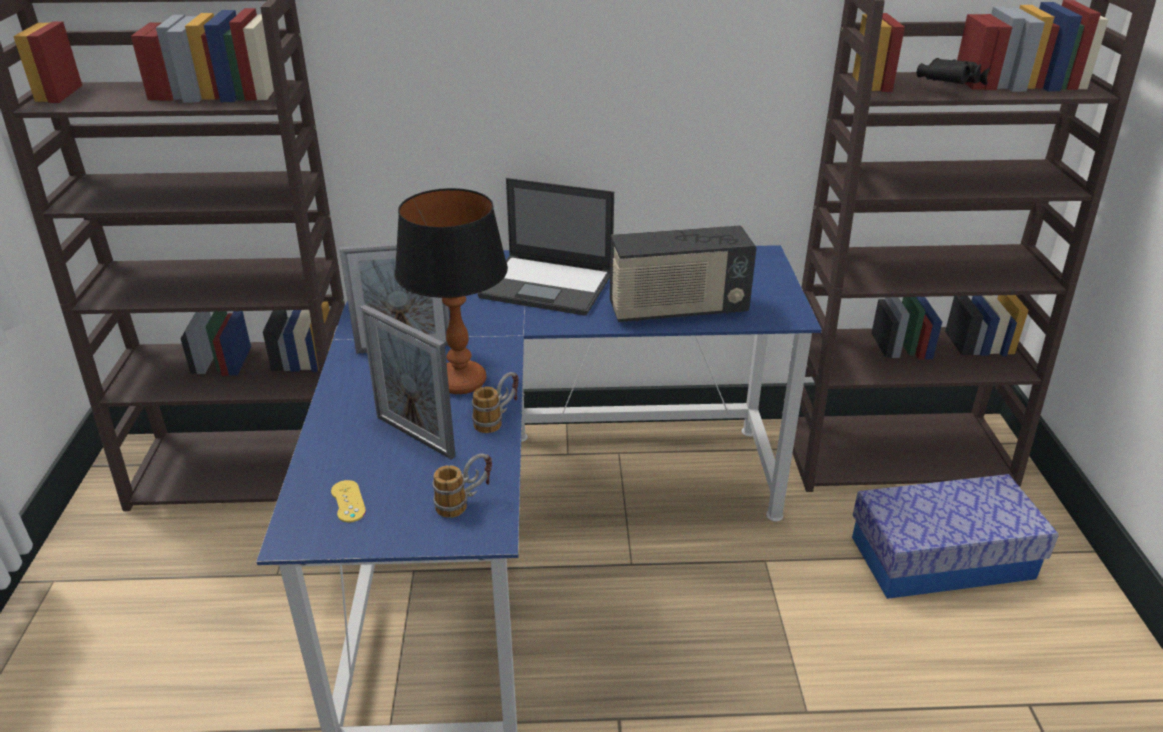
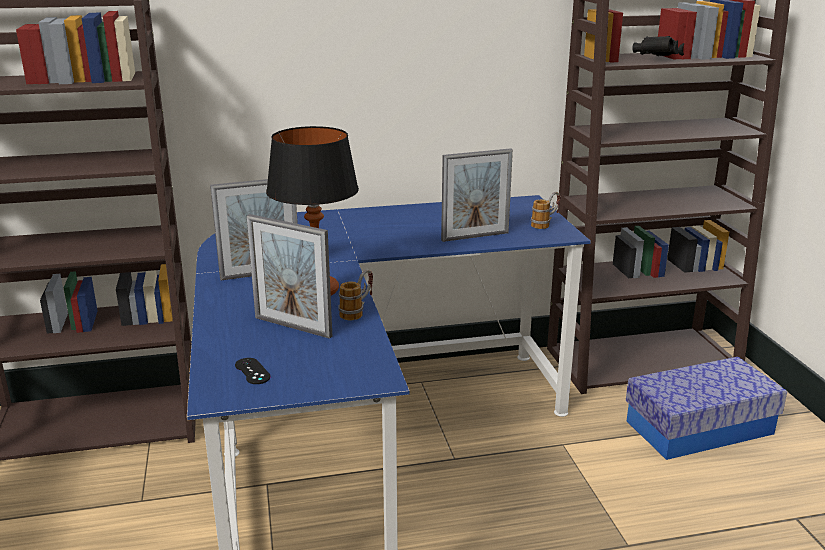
camera: 10 degrees left, 10 degrees down
(348, 501) = (252, 371): yellow game controller -> black game controller
(465, 502) = (352, 363): mug -> mug (546, 224)
(549, 285) = (365, 229): laptop -> none
(677, 310) = (475, 236): radio -> picture frame

